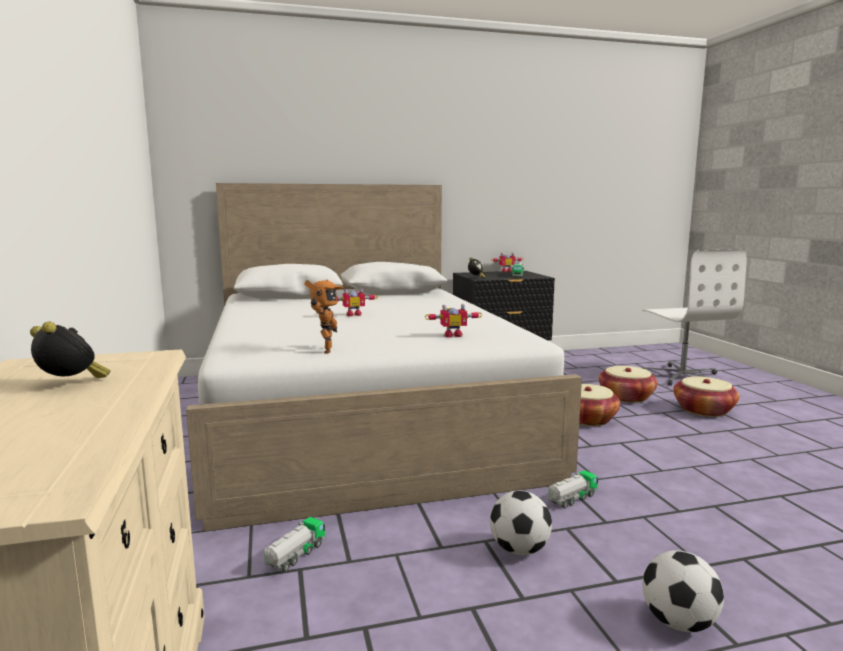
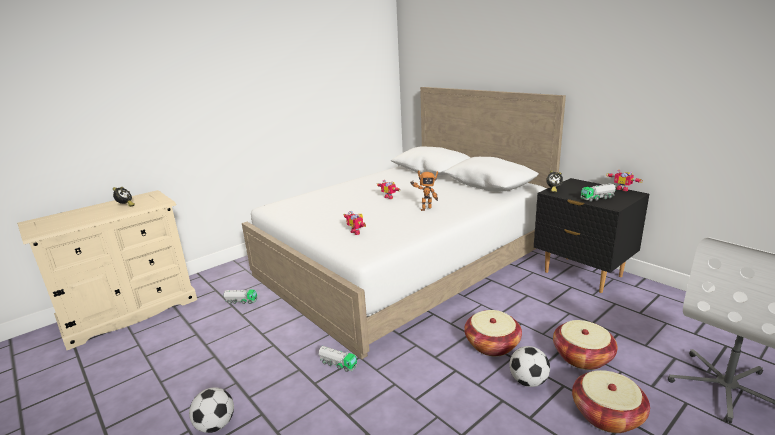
camera: 65 degrees right, 10 degrees up
(324, 350) = (295, 216): toy robot -> toy robot (425, 208)
(519, 549) = (268, 358): football -> football (528, 381)

